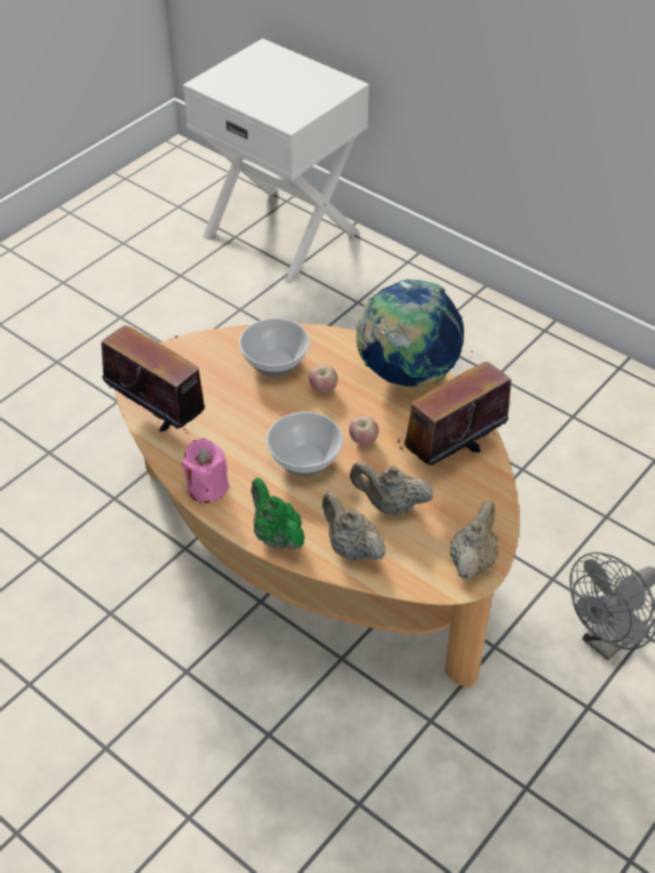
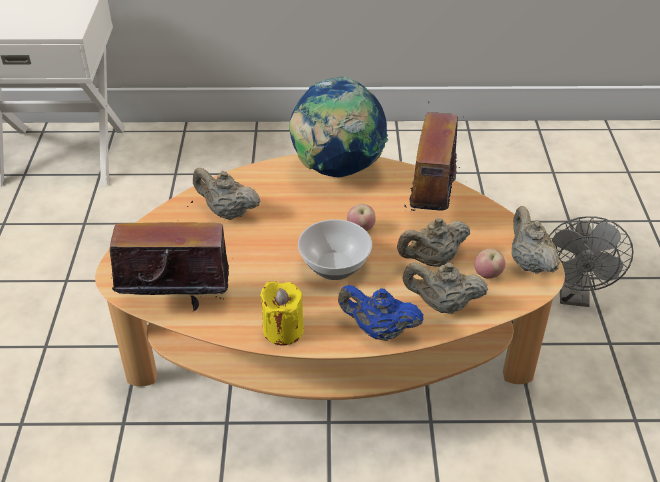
camera: 40 degrees left, 5 degrees down
(207, 488) = (283, 330): pink candle -> yellow candle
(273, 362) = (227, 212): bowl -> beige teapot
(276, 535) = (379, 331): green teapot -> blue teapot
(323, 389) = (288, 211): apple -> apple (487, 275)

